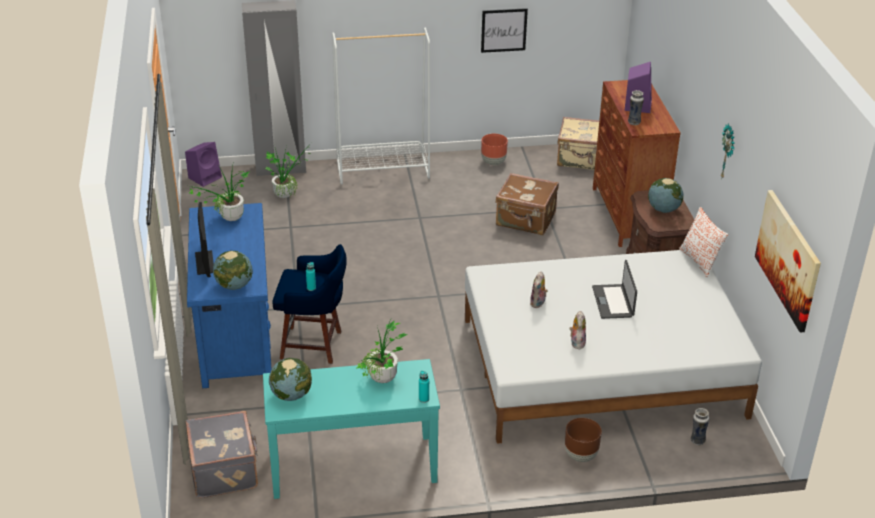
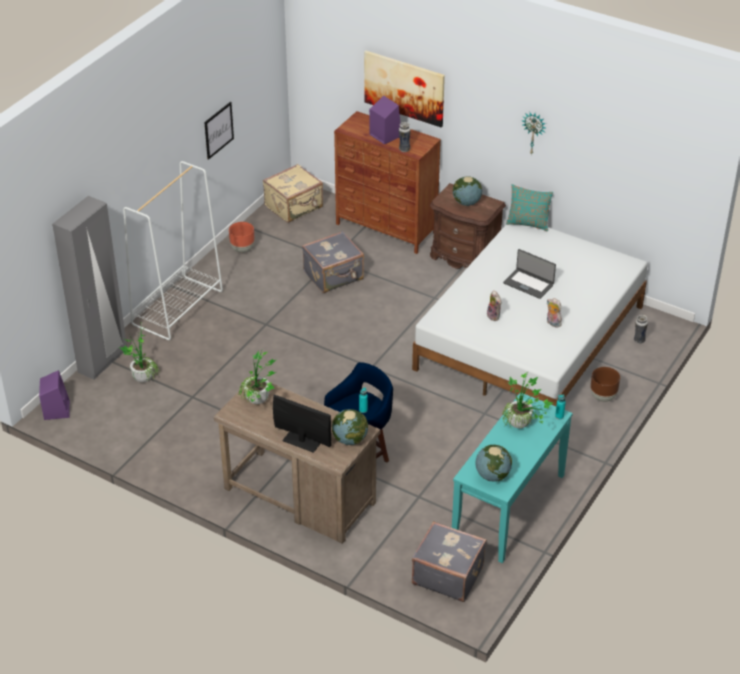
camera: 50 degrees left, 5 degrees up
(235, 336) = (299, 496): blue desk -> brown desk
(525, 220) = (334, 276): brown suitcase -> grey suitcase
(699, 261) = (528, 224): white pillow -> turquoise pillow
(788, 259) = (659, 181): picture -> picture (404, 88)

